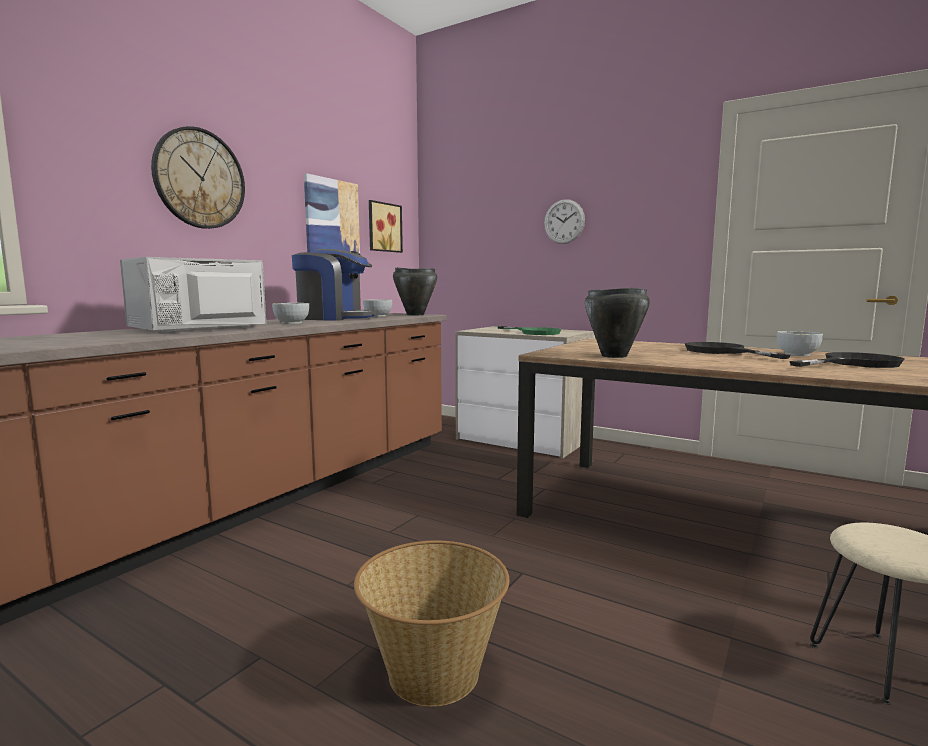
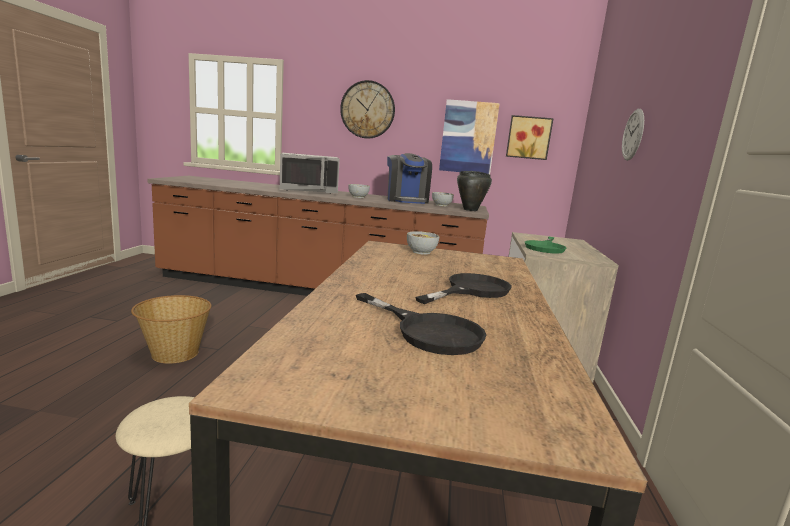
camera: 65 degrees right, 5 degrees up
(198, 328) = (309, 191): grey microwave -> grey microwave turned 150 degrees clockwise
(614, 356) = (387, 258): black cooking pot -> none
(797, 354) = (495, 318): bowl -> bowl (421, 252)

